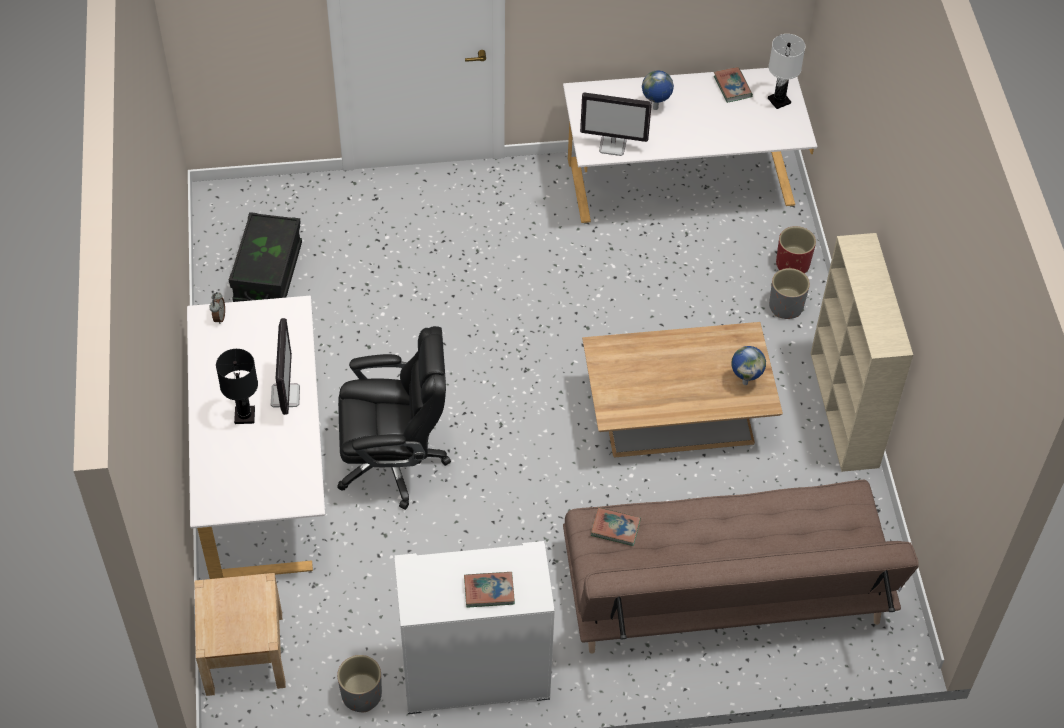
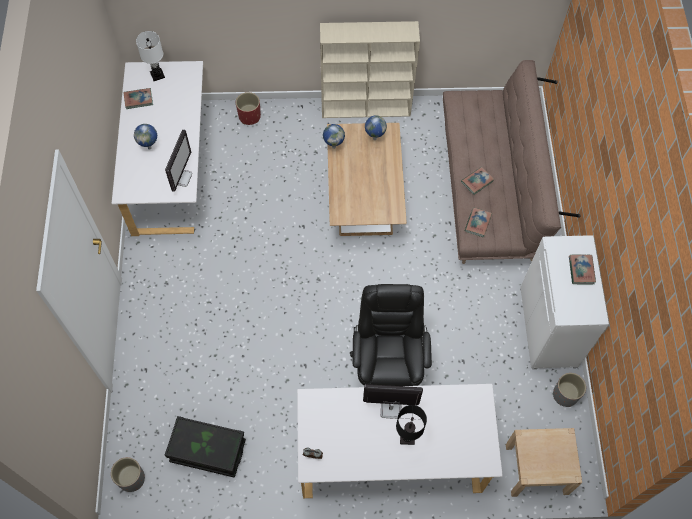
camera: 85 degrees left, 10 degrees up
(692, 526) = (477, 181): none -> book
(720, 332) = (333, 146): none -> globe
(786, 306) = (283, 125): grey planter -> grey planter (131, 478)

